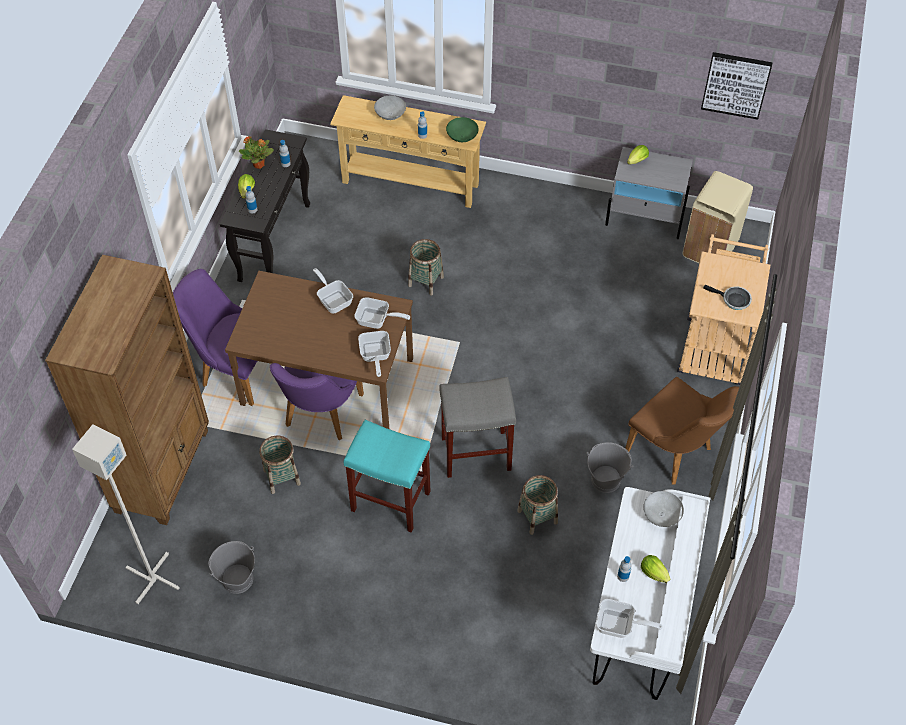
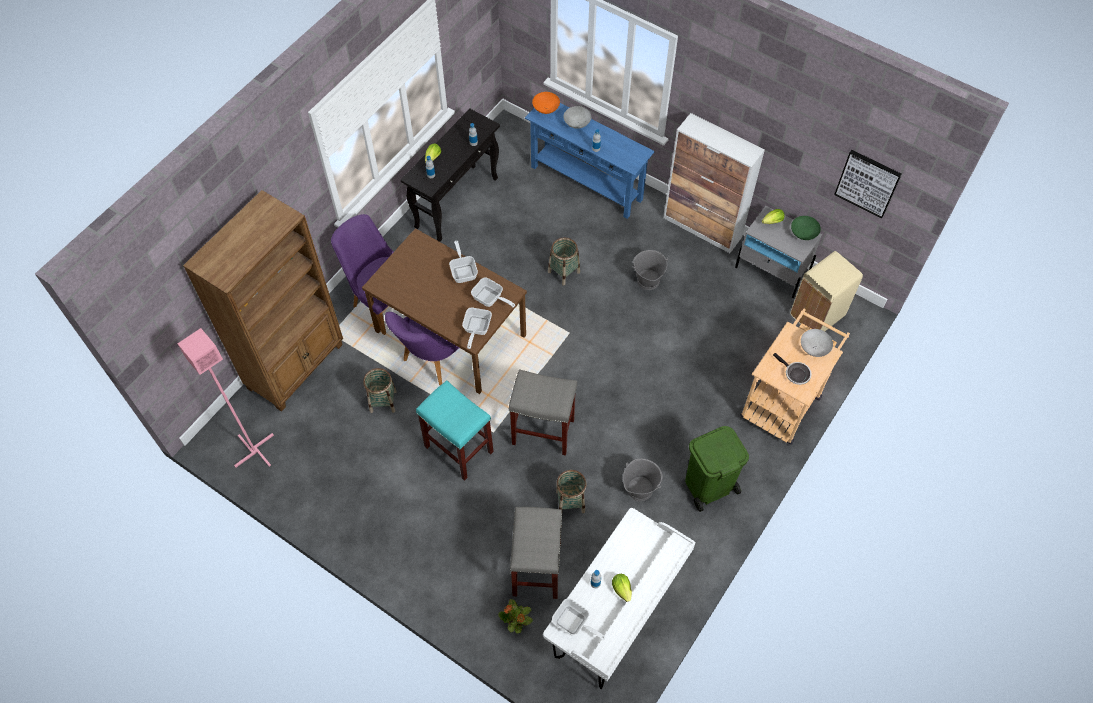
camera: 20 degrees right, 5 degrees up
(152, 579) = (254, 451): grey floor lamp -> pink floor lamp
(237, 579) = (316, 473): grey bucket -> grey bucket (647, 280)
(259, 165) = (452, 138): potted plant -> potted plant (516, 623)
(350, 109) = (546, 109): none -> orange bowl
(410, 183) = (586, 183): beige console table -> blue console table
(462, 137) = (628, 160): green bowl -> green bowl (804, 234)
(531, 598) = (536, 568): none -> grey stool
(554, 195) = (702, 228): none -> cabinet
(660, 516) = (649, 542): grey bowl -> grey bowl (813, 348)
(675, 453) = (708, 486): brown chair -> green trash can

